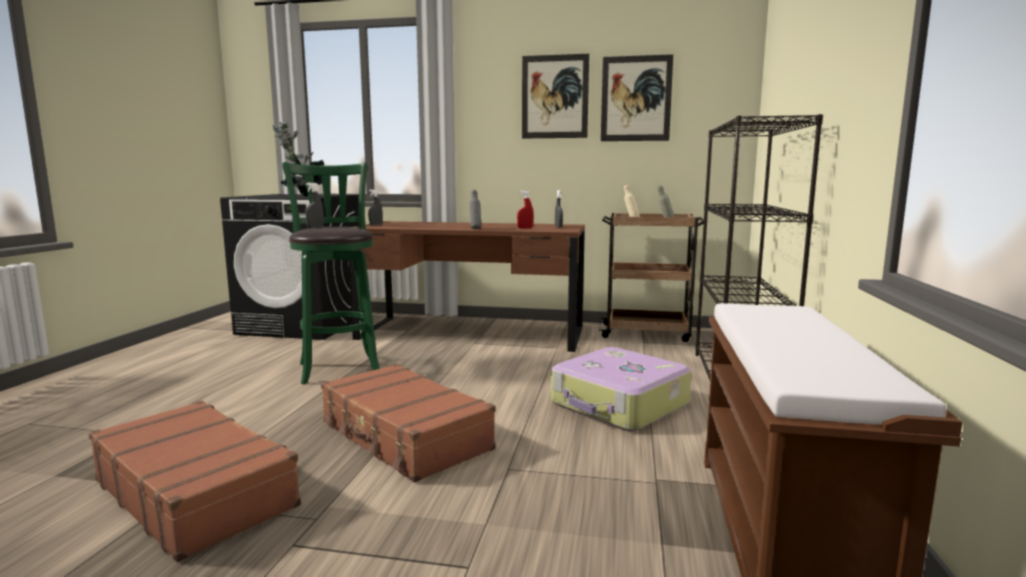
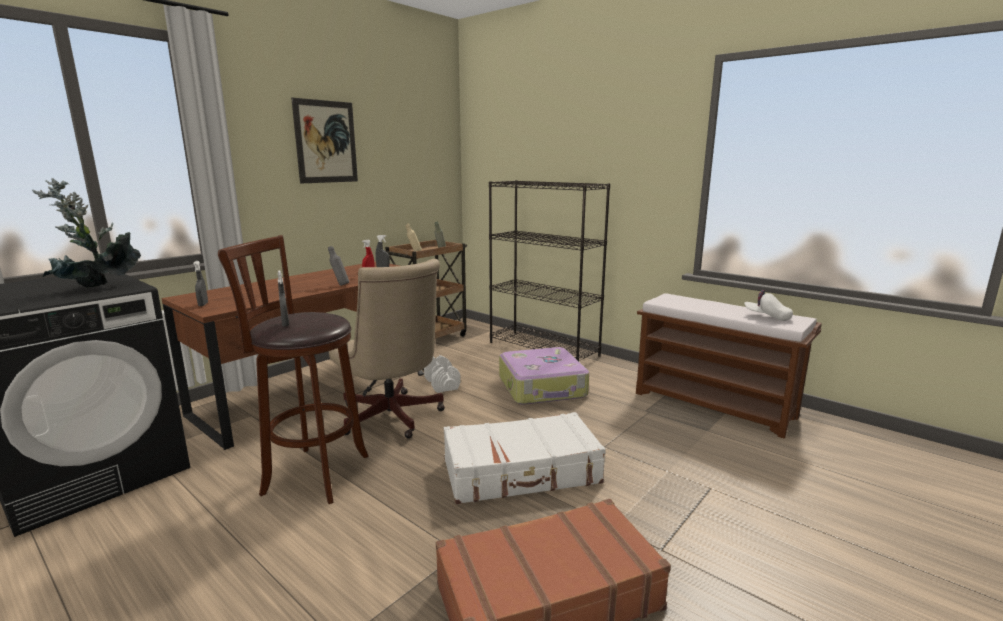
camera: 60 degrees left, 5 degrees up
(339, 367) = (311, 473): green stool -> brown stool
(404, 437) = (521, 472): brown suitcase -> white suitcase
(451, 365) = (392, 419): none -> beige office chair
(549, 363) = (442, 384): none -> white dumbbell
(636, 99) = (389, 147): picture -> none
(822, 363) = (766, 317): none -> white cap

